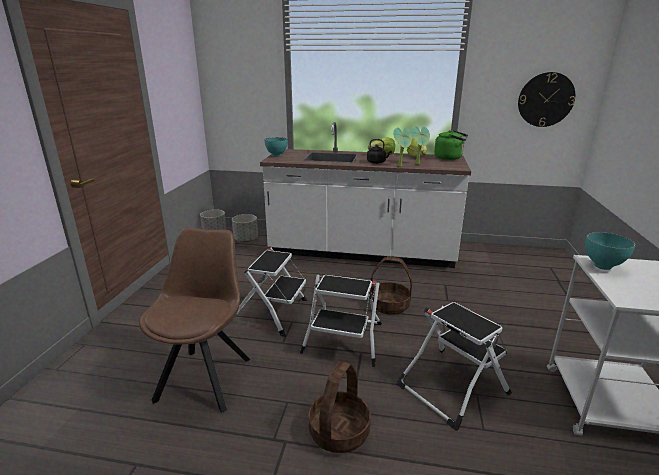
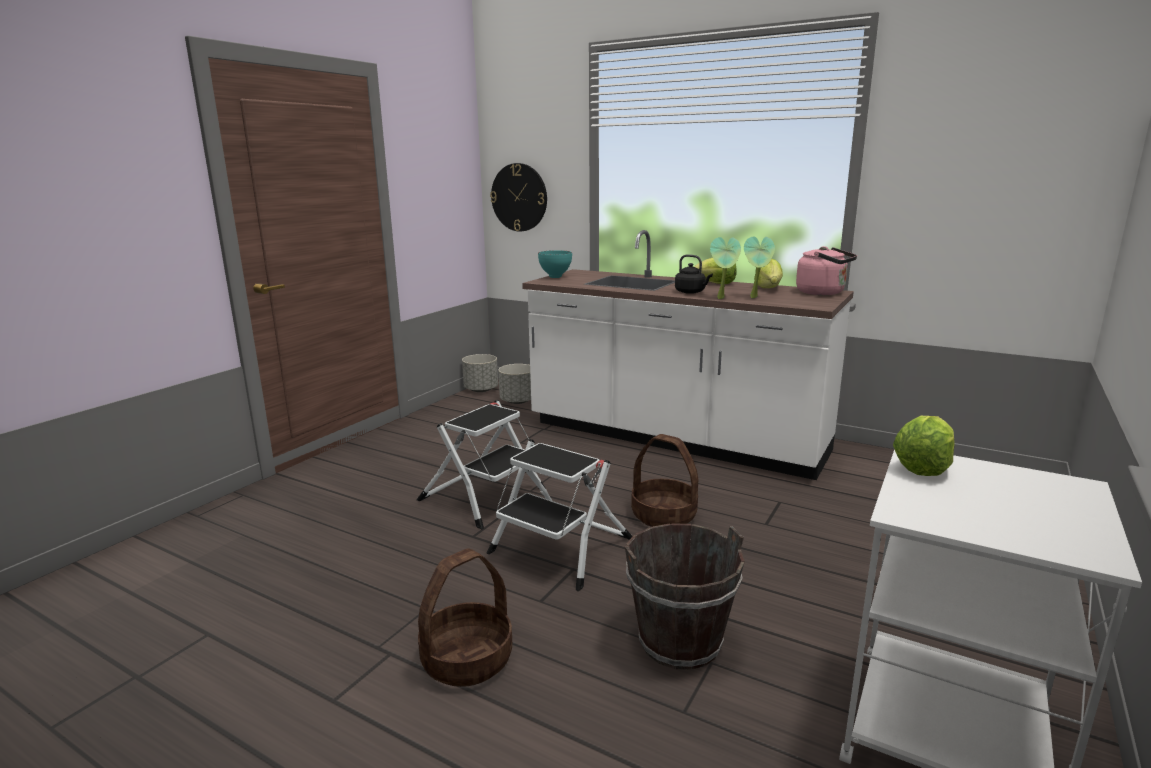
camera: 20 degrees right, 5 degrees down
(205, 378) = (347, 559): brown chair -> none
(450, 158) = (823, 293): green kettle -> pink kettle
(452, 385) = (680, 642): step ladder -> brown bucket
(545, 99) = (1014, 198): wall clock -> wall clock (519, 197)
(601, 267) = (923, 467): turquoise bowl -> lettuce

